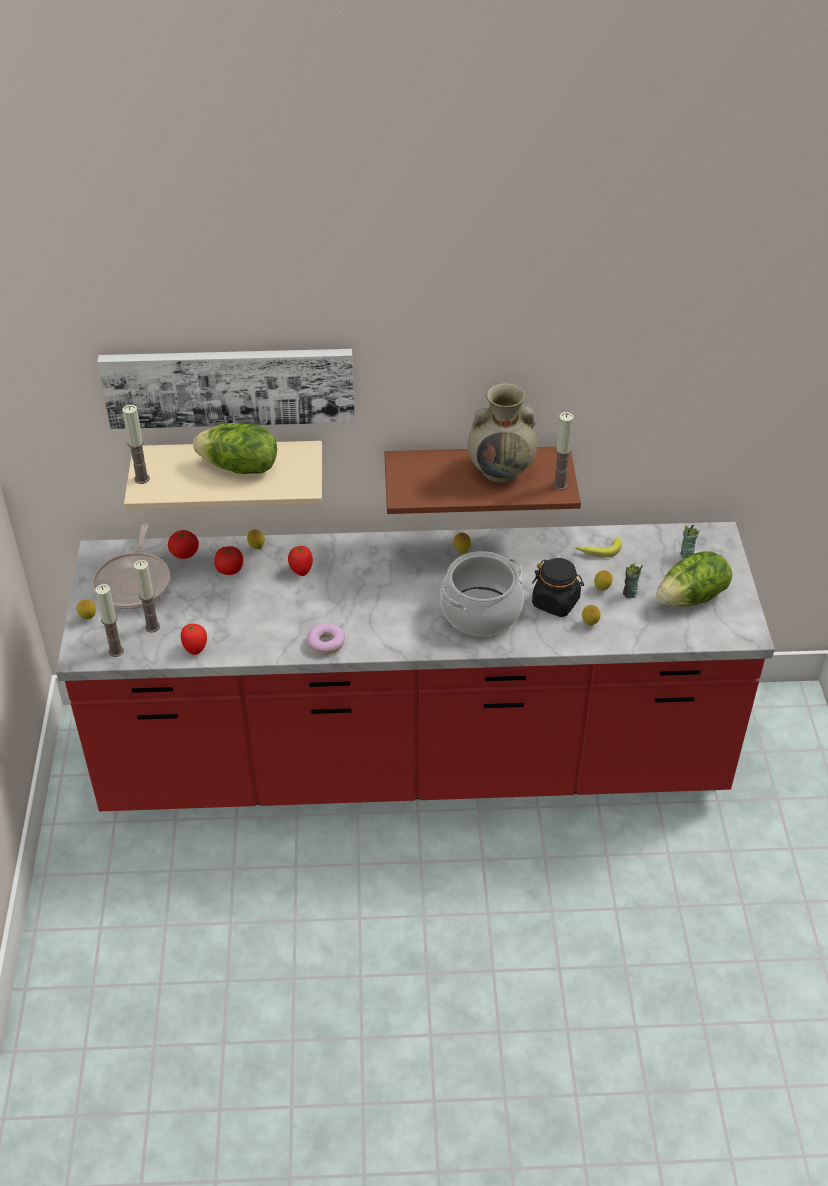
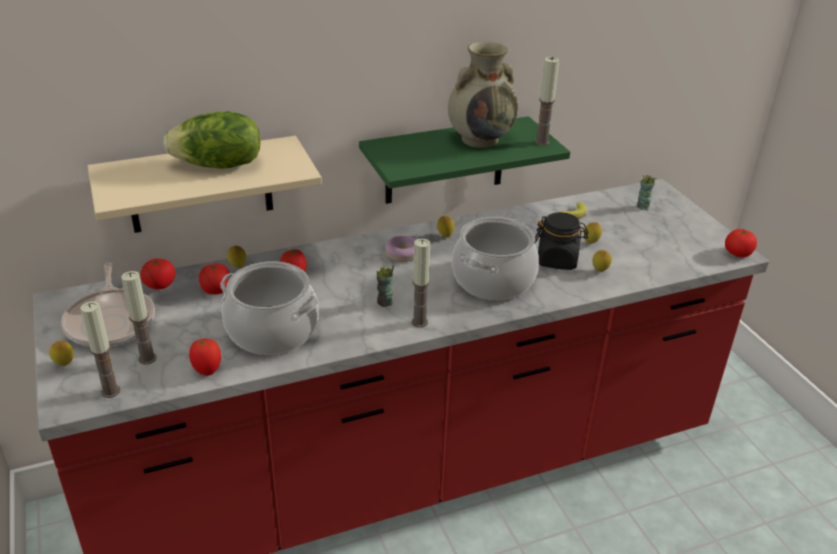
camera: 20 degrees left, 10 degrees down
(142, 479) = (109, 189): candle -> candle (419, 322)
(229, 385) = (195, 75): picture -> none
(262, 622) = (273, 330): none -> cooking pot
(326, 643) = (353, 336): donut -> donut (403, 254)
(476, 476) = (445, 161): brown shelf -> green shelf
(629, 594) = (617, 242): cup -> cup (384, 302)
(692, 598) = (672, 236): lettuce -> none
(746, 633) = (737, 253): none -> tomato

